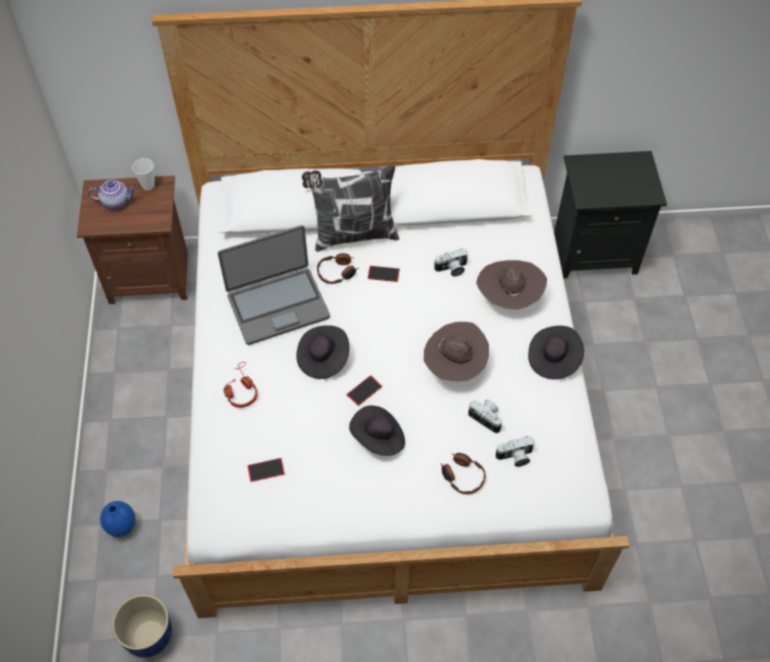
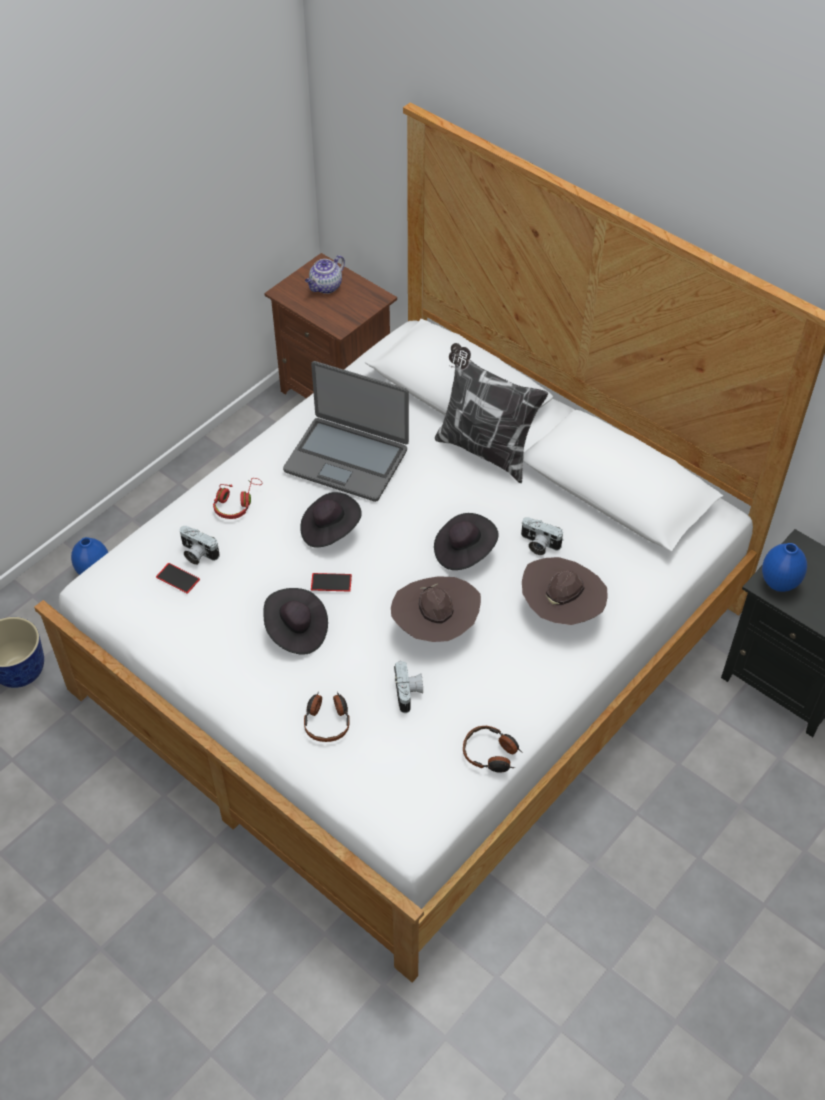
camera: 45 degrees right, 5 degrees down
(116, 202) = (325, 287): teapot -> teapot turned 90 degrees clockwise
(148, 185) = (366, 291): cup -> none
(337, 272) = (431, 470): headphones -> headphones (491, 754)
(383, 274) = (470, 502): phone -> none
(515, 457) = (392, 746): camera -> camera (197, 554)
(553, 359) = (536, 695): black hat -> black hat (464, 551)
(591, 193) = (779, 583): none -> blue vase

